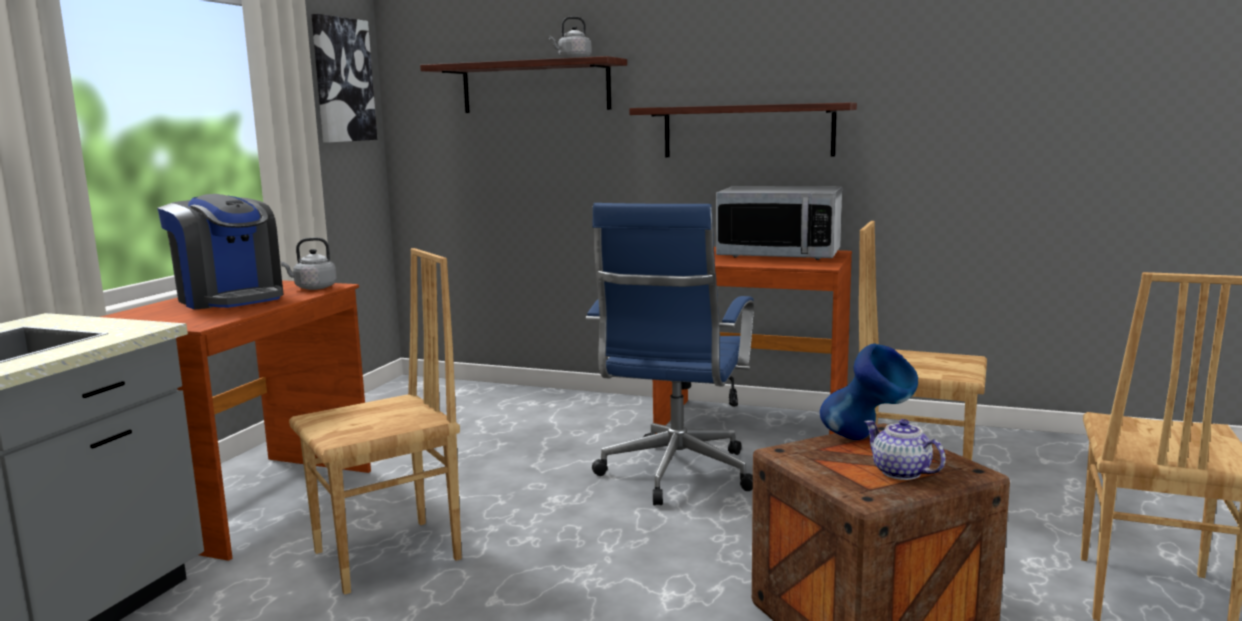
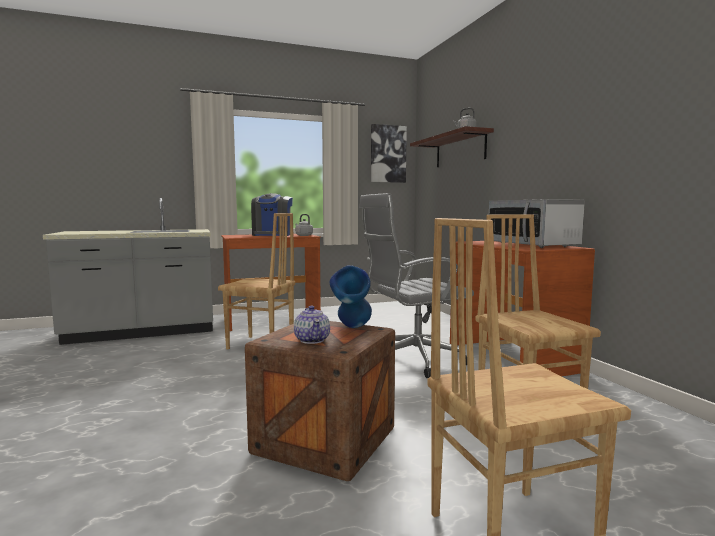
camera: 50 degrees right, 5 degrees down
(675, 476) = (412, 361): blue office chair -> grey office chair
(748, 131) = (544, 165): shelf -> none
(901, 473) = (312, 340): teapot -> teapot turned 150 degrees clockwise

